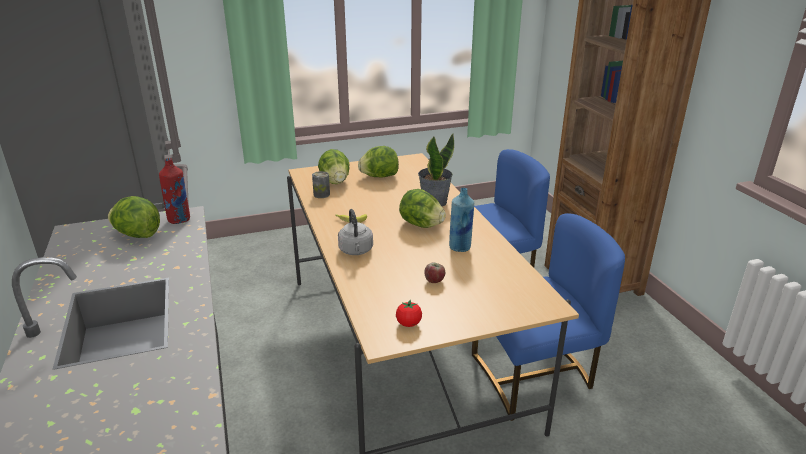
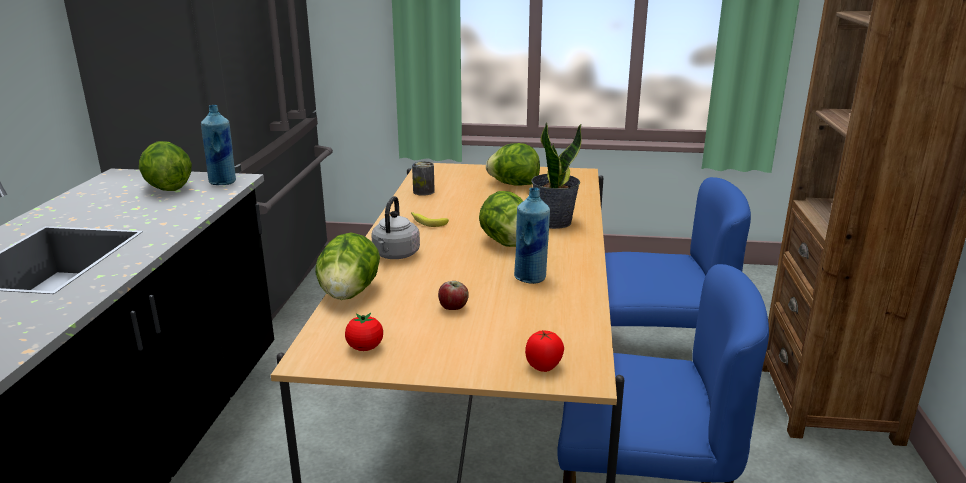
camera: 25 degrees right, 5 degrees down
(179, 220) = (223, 182): red bottle -> blue bottle
(335, 181) = (454, 181): lettuce -> lettuce (349, 294)
(524, 306) = (544, 366): none -> tomato

